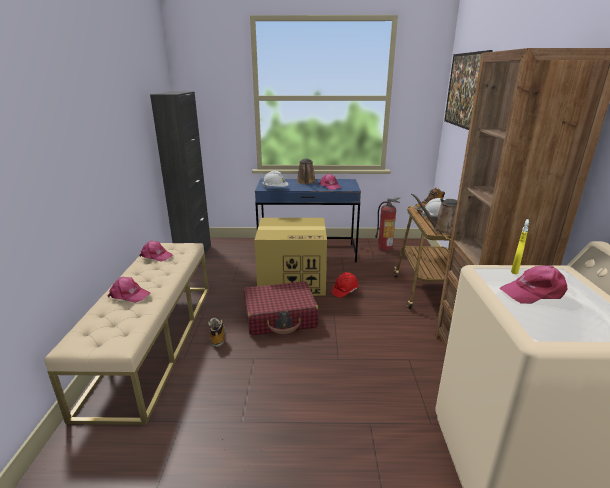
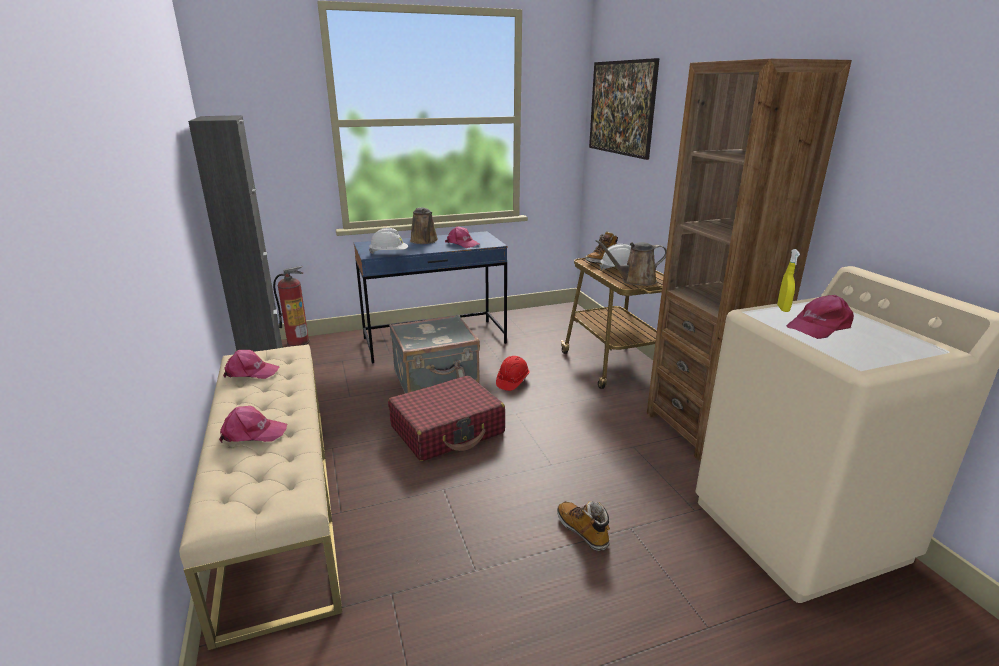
camera: 20 degrees left, 0 degrees up
(217, 336) = (373, 473): boot -> boot (582, 531)
(293, 280) = (436, 380): cardboard box -> grey suitcase
(385, 249) = (532, 321): fire extinguisher -> fire extinguisher (298, 342)

